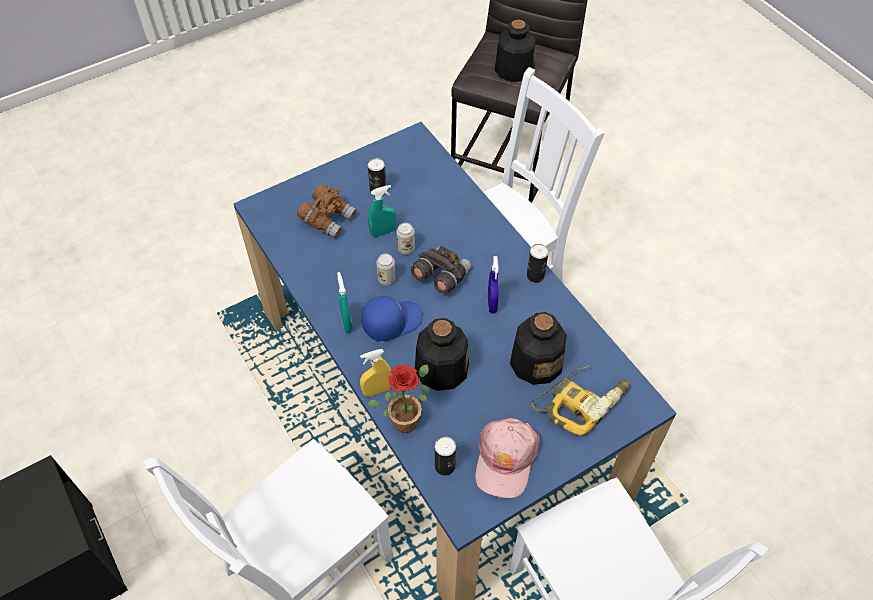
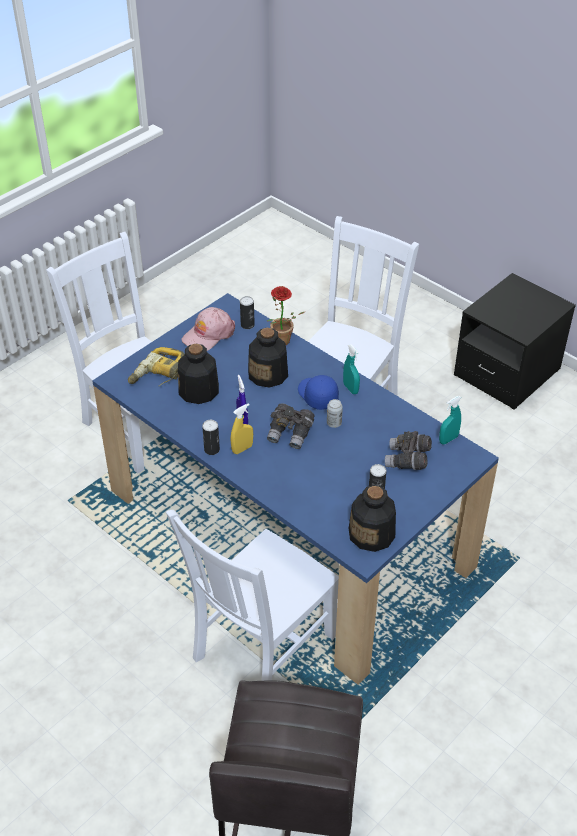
camera: 165 degrees right, 10 degrees down
(328, 219) = (407, 460): brown binoculars -> grey binoculars
(377, 390) = (309, 354): yellow spray bottle -> yellow spray bottle (242, 449)
(383, 232) = (354, 459): turquoise spray bottle -> turquoise spray bottle (448, 439)
(392, 321) = (317, 396): blue cap -> blue cap turned 105 degrees clockwise
(406, 248) = (328, 449): can -> none
(505, 460) = (208, 335): pink cap -> pink cap turned 135 degrees counterclockwise
(513, 69) = (291, 723): bottle -> bottle (372, 534)

